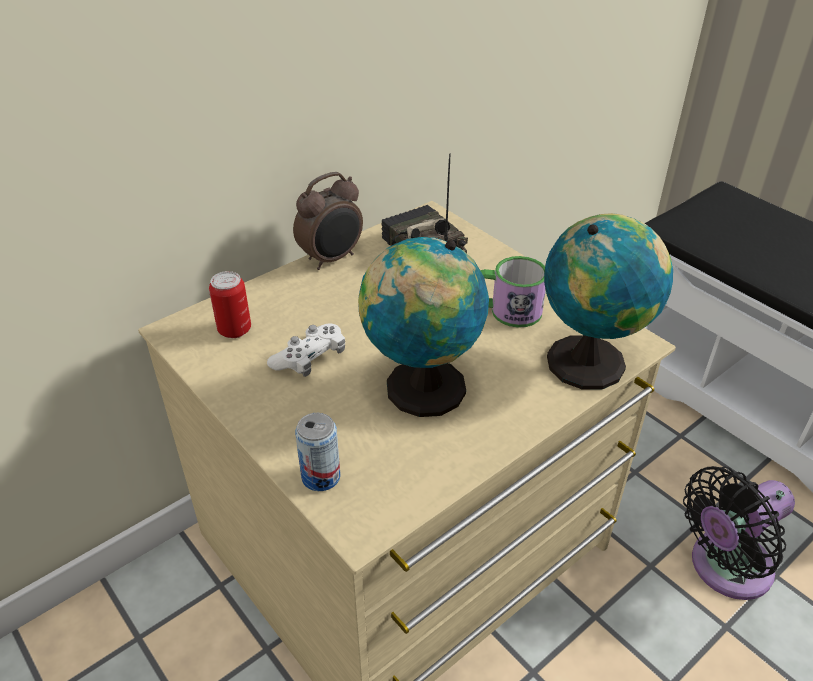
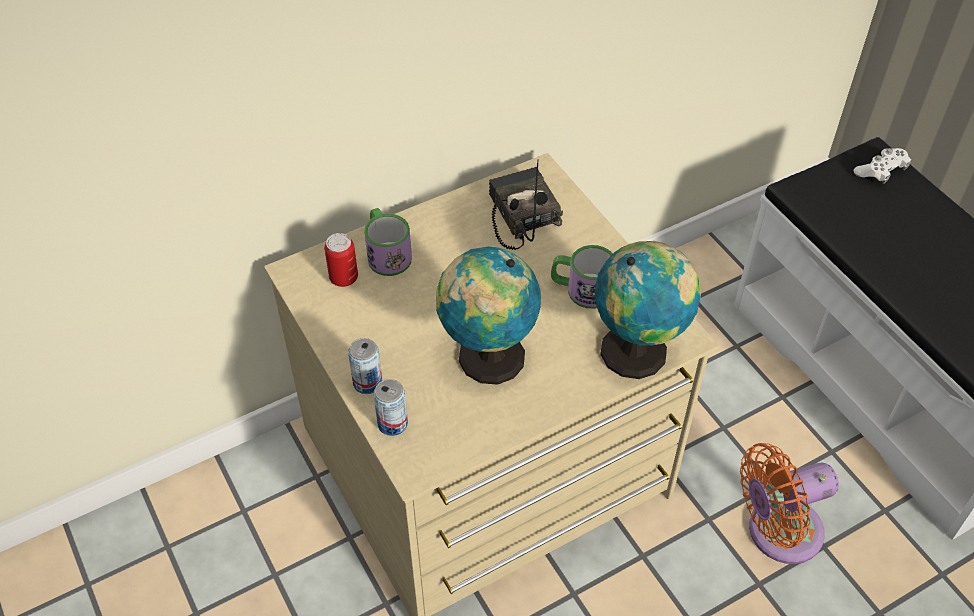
camera: 10 degrees right, 10 degrees up
(280, 301) = (386, 253): none -> mug
(281, 434) = (367, 382): none -> can
(309, 359) = (402, 316): white game controller -> white game controller (881, 171)
(332, 259) = (439, 212): alarm clock -> none
(724, 568) = (777, 532): black fan -> orange fan

